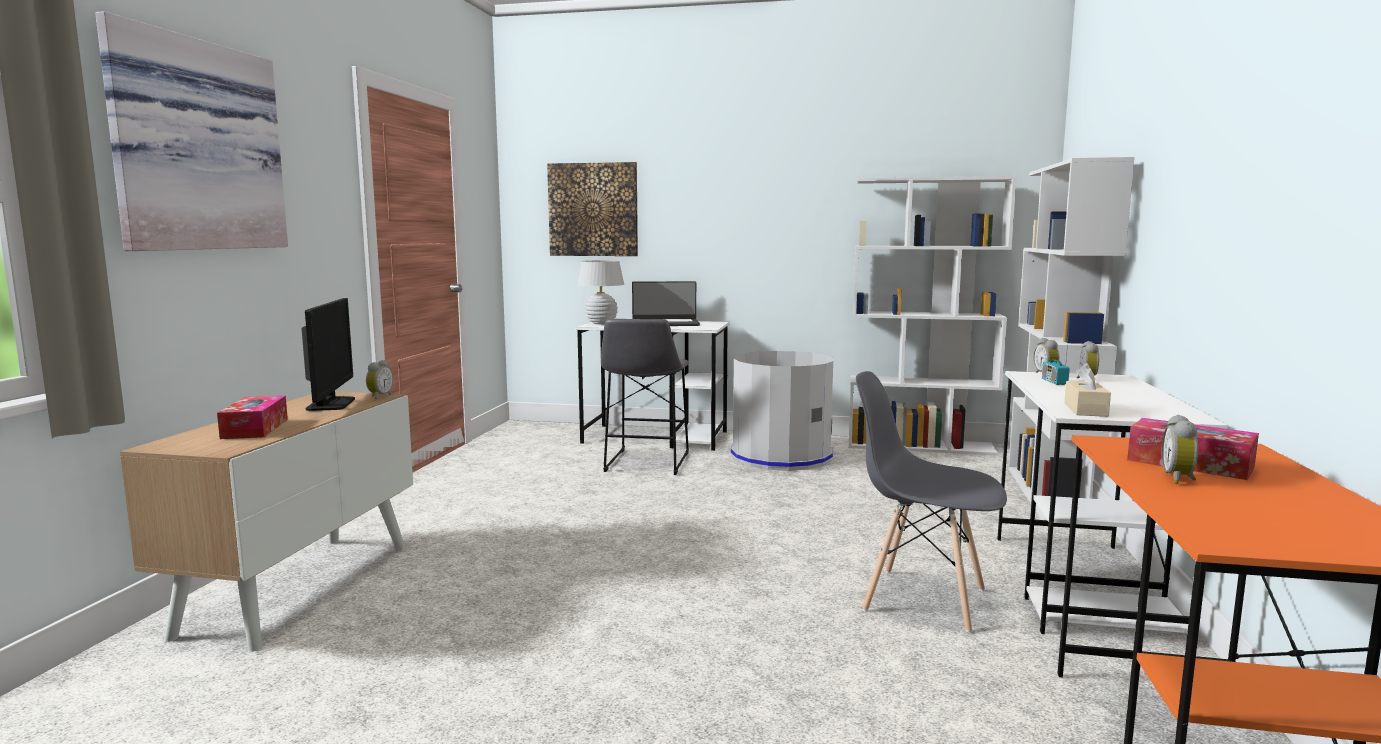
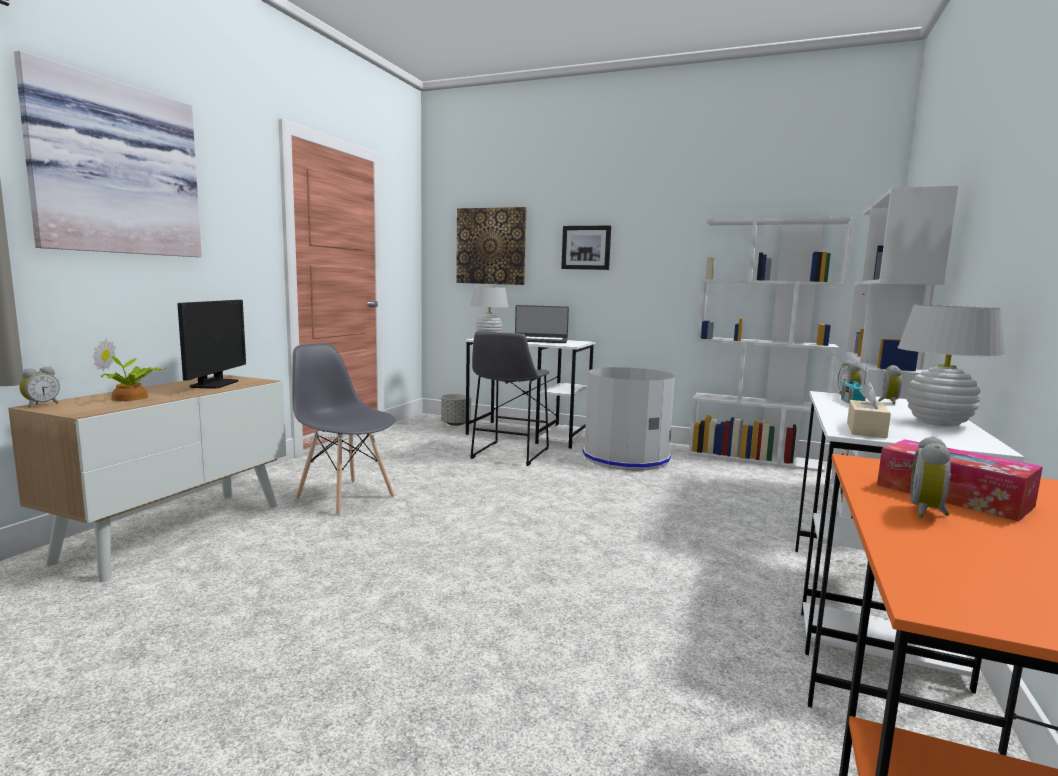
camera: 10 degrees right, 0 degrees up
(255, 428) = (130, 398): tissue box -> potted plant
(379, 397) = (258, 381): alarm clock -> alarm clock (41, 405)
(560, 431) = (456, 424): none -> grey planter
(713, 210) = (586, 247): none -> picture
(923, 599) = (697, 602): grey chair -> grey chair (345, 497)
(1142, 398) = (938, 423): none -> white table lamp

